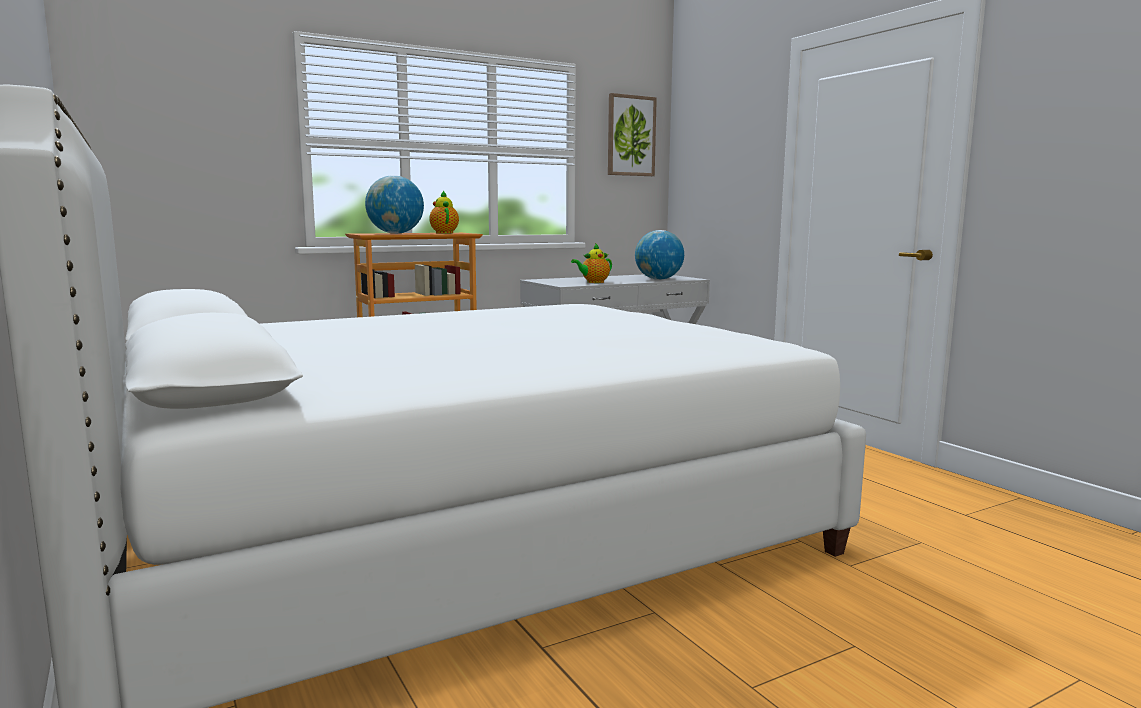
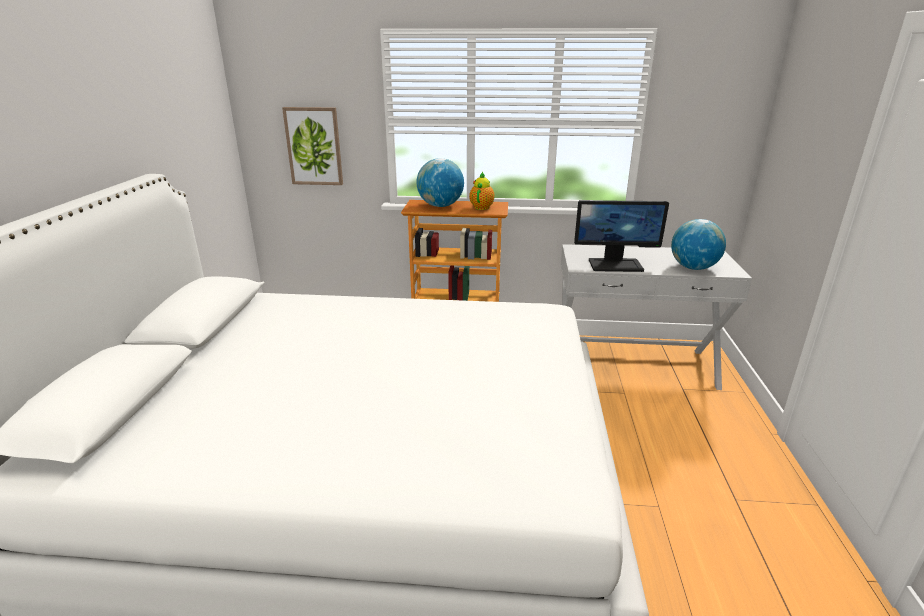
camera: 35 degrees right, 15 degrees up
(593, 282) = (615, 265): teapot -> monitor
(630, 136) = (717, 102): picture -> picture (314, 146)

